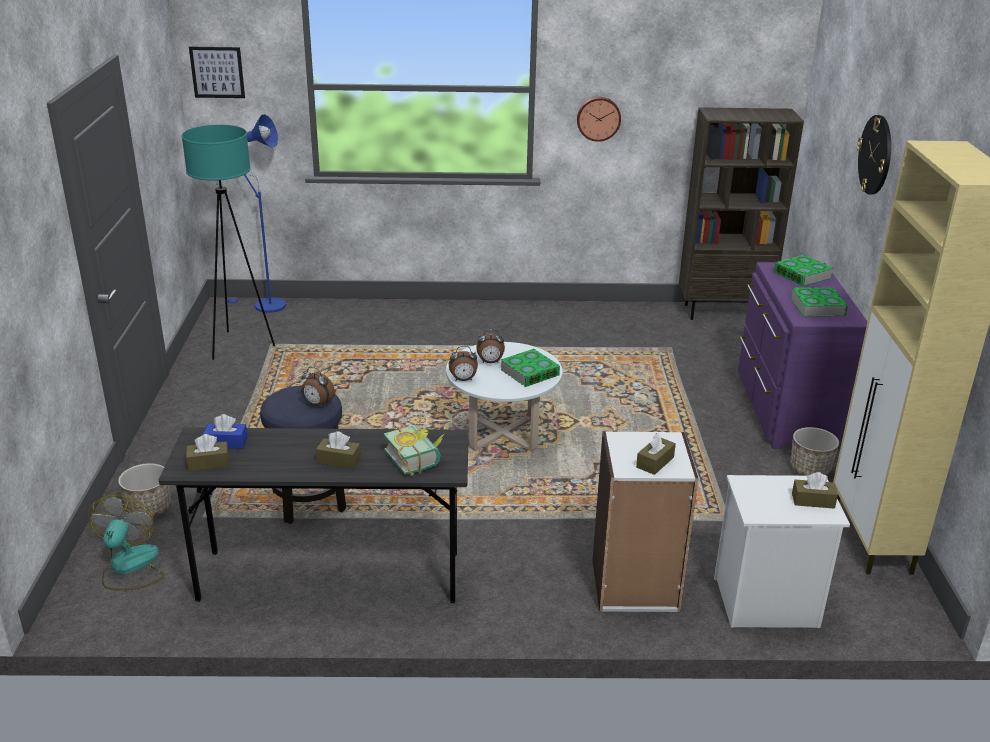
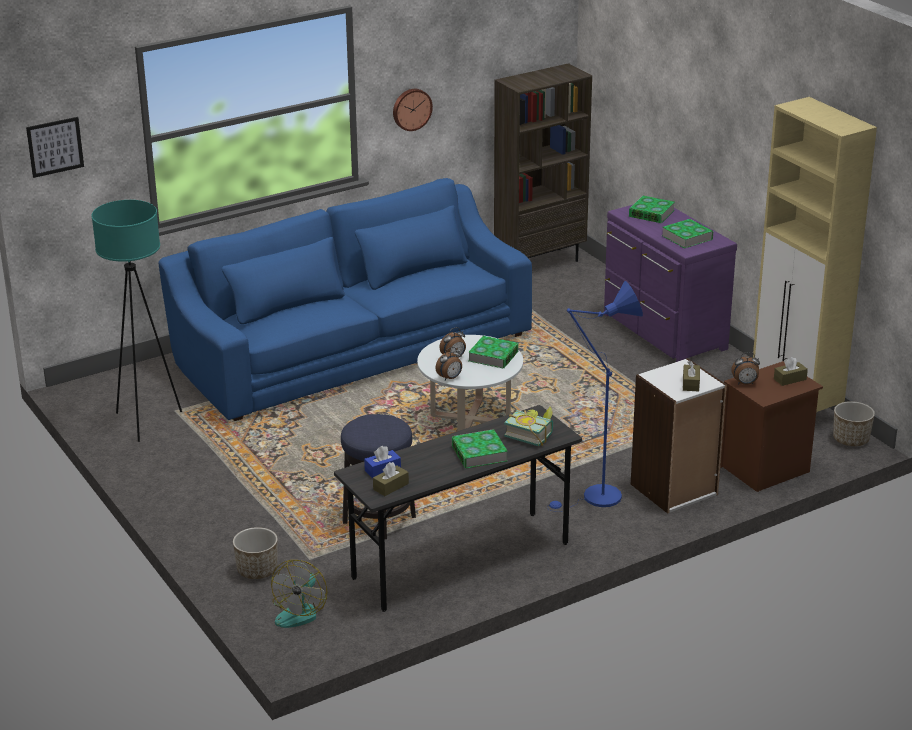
camera: 30 degrees left, 0 degrees up
(129, 567) = (300, 611): fan -> fan turned 135 degrees counterclockwise
(264, 305) = (117, 378): blue floor lamp -> blue floor lamp (596, 499)
(317, 404) = (393, 426): alarm clock -> alarm clock (745, 384)
(339, 460) = (479, 453): brown tissue box -> book
(472, 338) = (353, 350): none -> blue sofa
(765, 603) = (765, 470): white nightstand -> brown nightstand
(809, 469) = (717, 372): planter -> planter (850, 439)
(875, 155) = (698, 104): wall clock -> none

